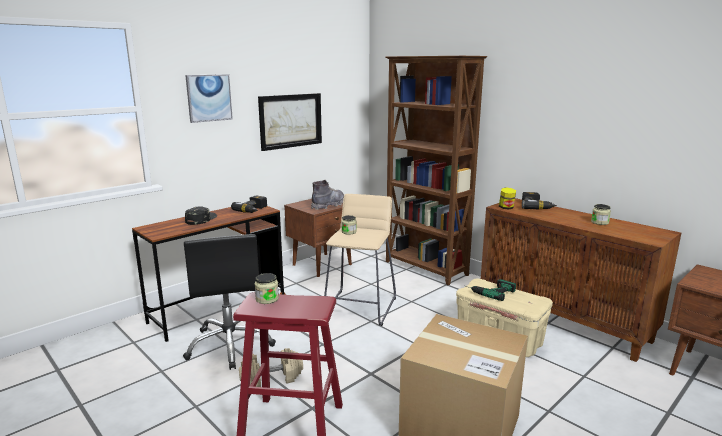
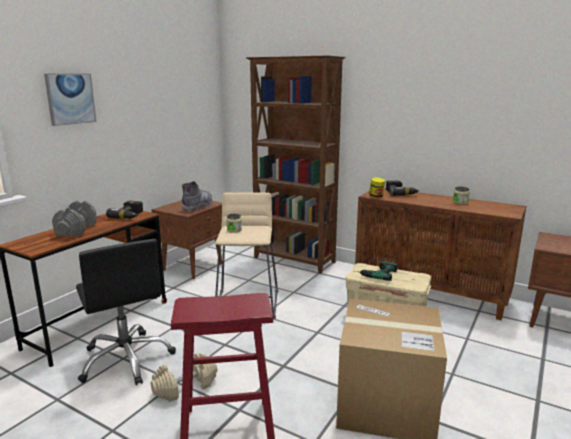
camera: 15 degrees left, 0 degrees up
(201, 219) = (76, 229): black cap -> grey dumbbell
(267, 299) = (198, 303): jar -> none
(290, 121) = (153, 123): picture -> none

